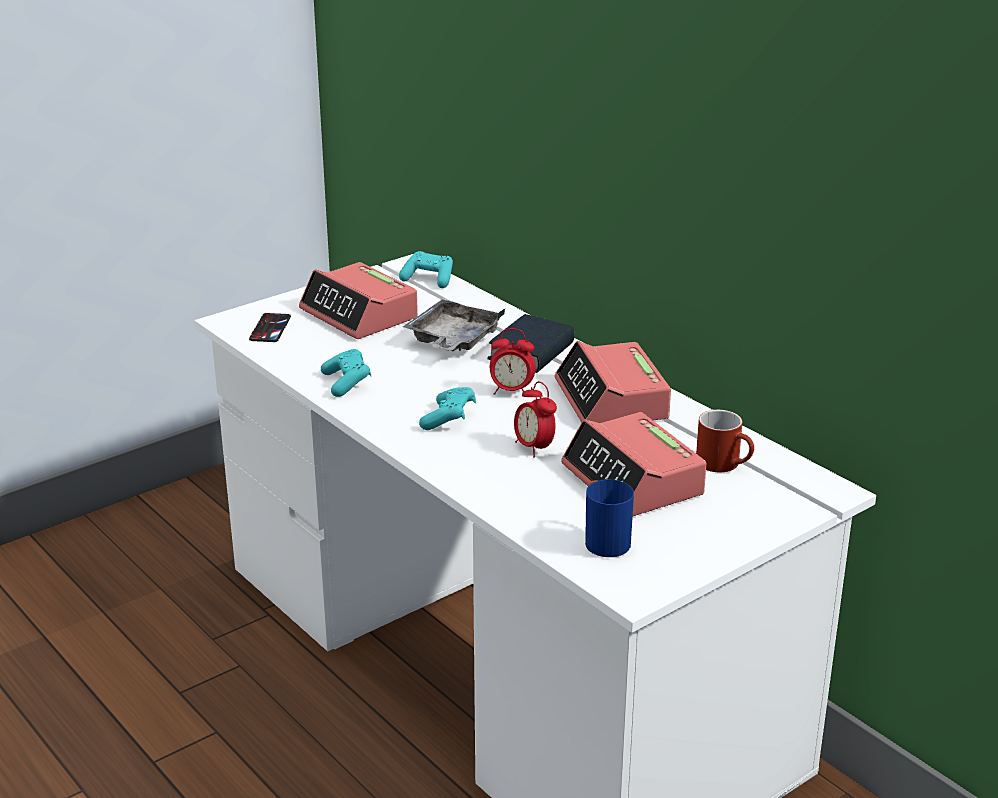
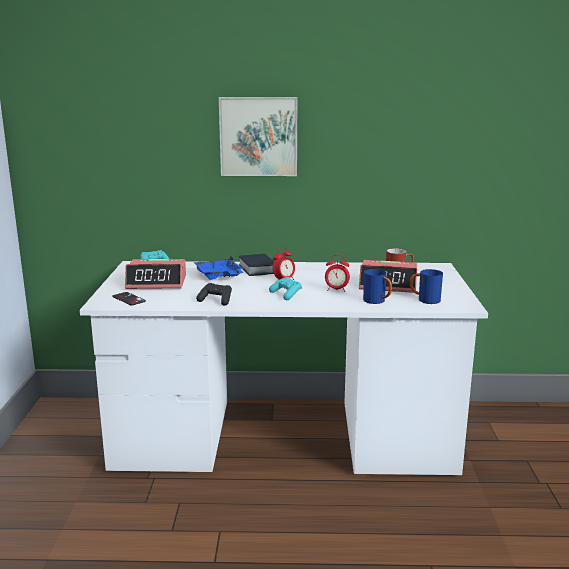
camera: 50 degrees left, 10 degrees down
(347, 383) = (216, 301): turquoise game controller -> black game controller
(453, 340) = (219, 276): grey tray -> blue tray
(530, 502) = (377, 301): none -> blue mug
(591, 98) = (259, 136): none -> picture
(611, 400) = (322, 270): alarm clock -> none

